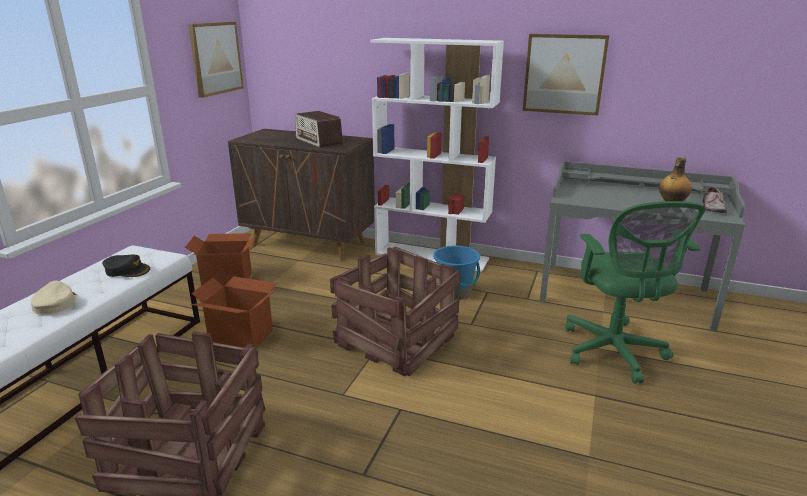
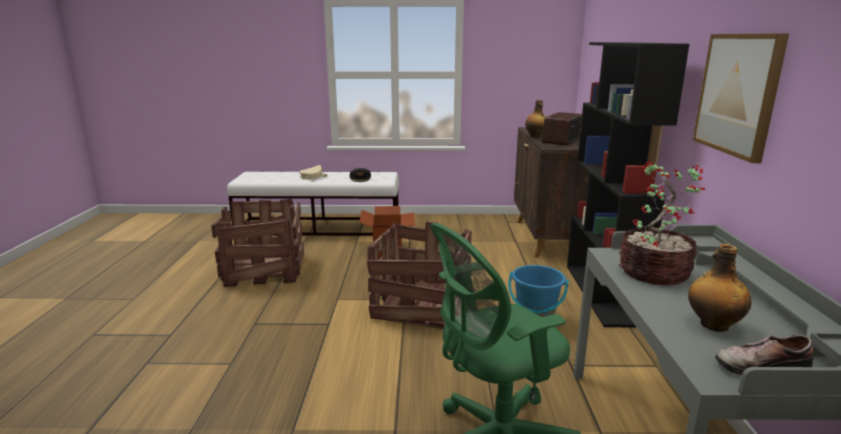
camera: 70 degrees right, 5 degrees down
(215, 58) = (538, 59): picture -> none
(227, 280) = (456, 228): cardboard box -> none
(287, 144) = (535, 136): none -> bottle
(432, 256) = (602, 294): white bookcase -> black bookcase
(600, 198) = (652, 273): none -> potted plant

